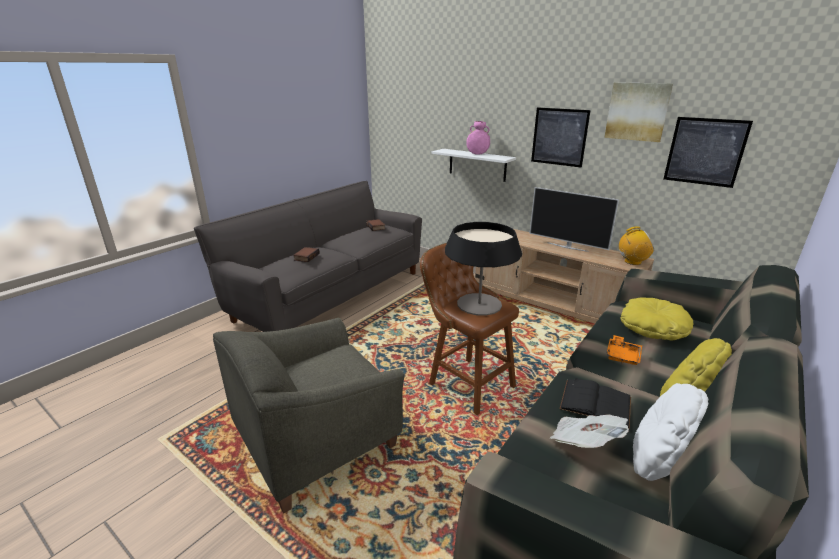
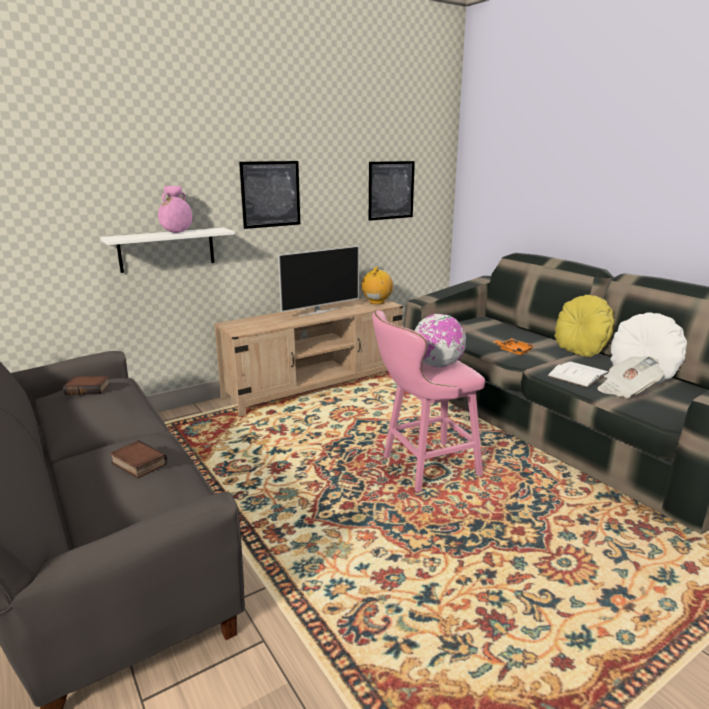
camera: 70 degrees left, 5 degrees down
(317, 440) = (501, 607): grey armchair -> none
(464, 380) = (420, 468): brown stool -> pink stool
(479, 304) = (437, 365): table lamp -> globe
(595, 403) = (578, 374): black book -> white book
(637, 111) = (338, 159): picture -> none
(654, 328) = (474, 332): yellow pillow -> none

